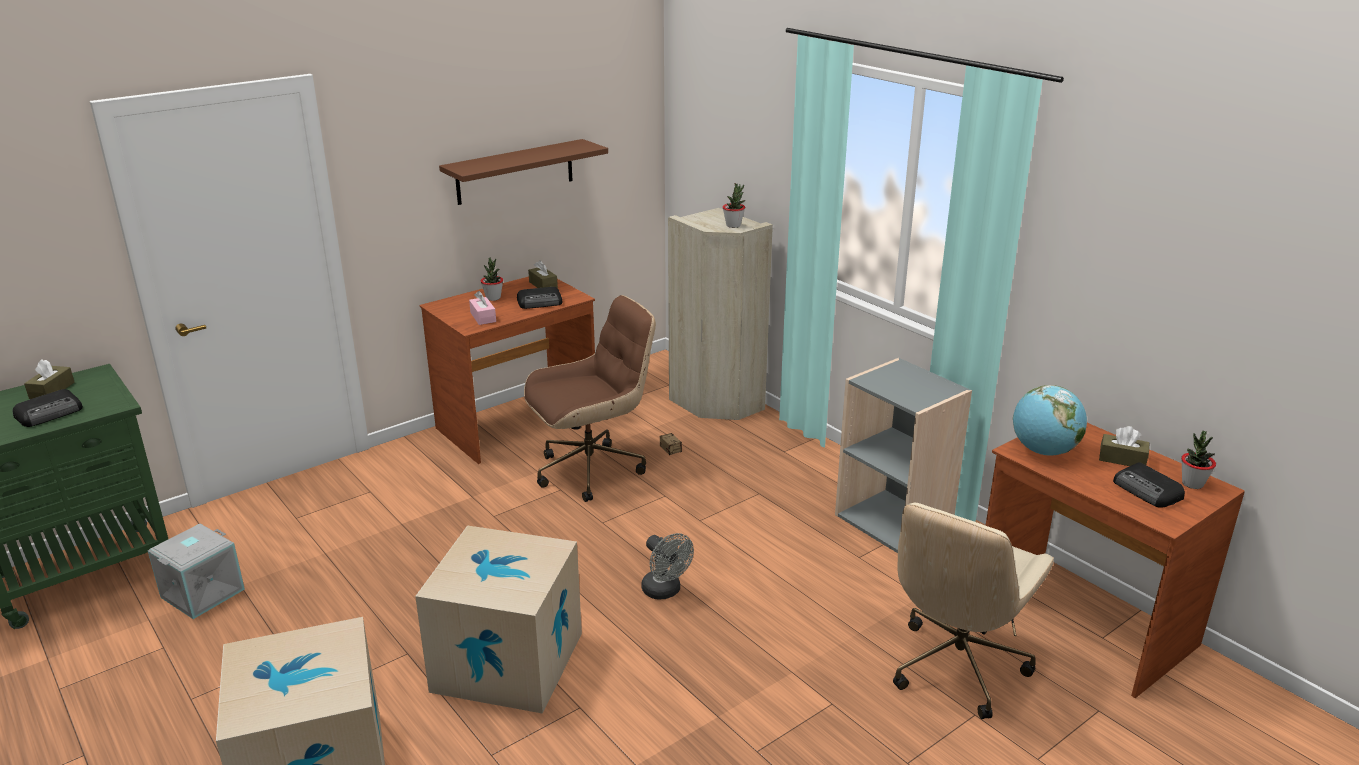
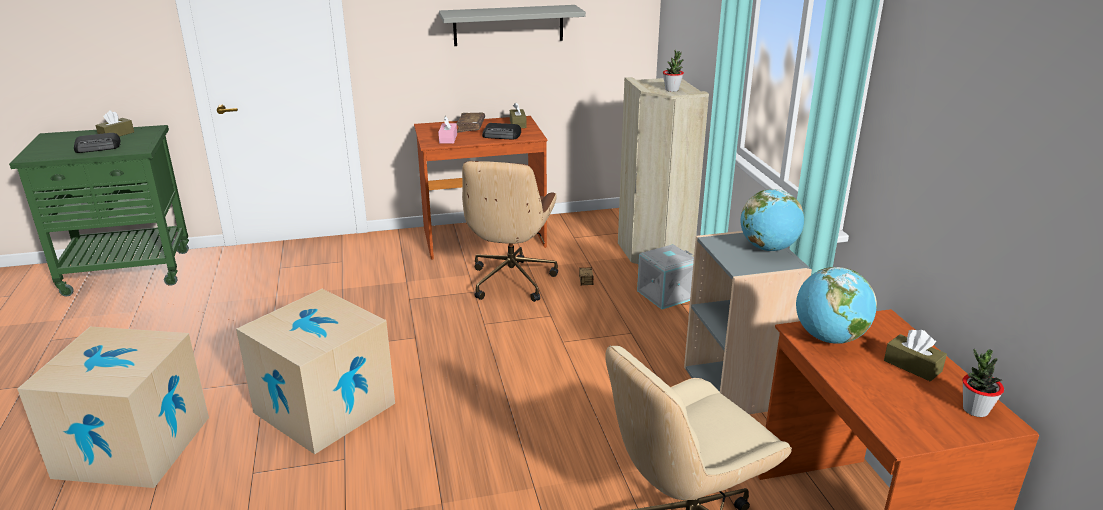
camera: 25 degrees right, 0 degrees up
(202, 592) = (181, 302): grey storage box -> grey storage box (666, 294)
(493, 298) = (470, 127): potted plant -> brown book
(515, 172) = (508, 25): brown shelf -> grey shelf
(593, 470) = (511, 283): brown office chair -> brown office chair turned 105 degrees clockwise
(665, 591) = (486, 390): grey fan -> none
(919, 378) = (768, 248): none -> globe
(1148, 491) = (911, 403): radio -> none

